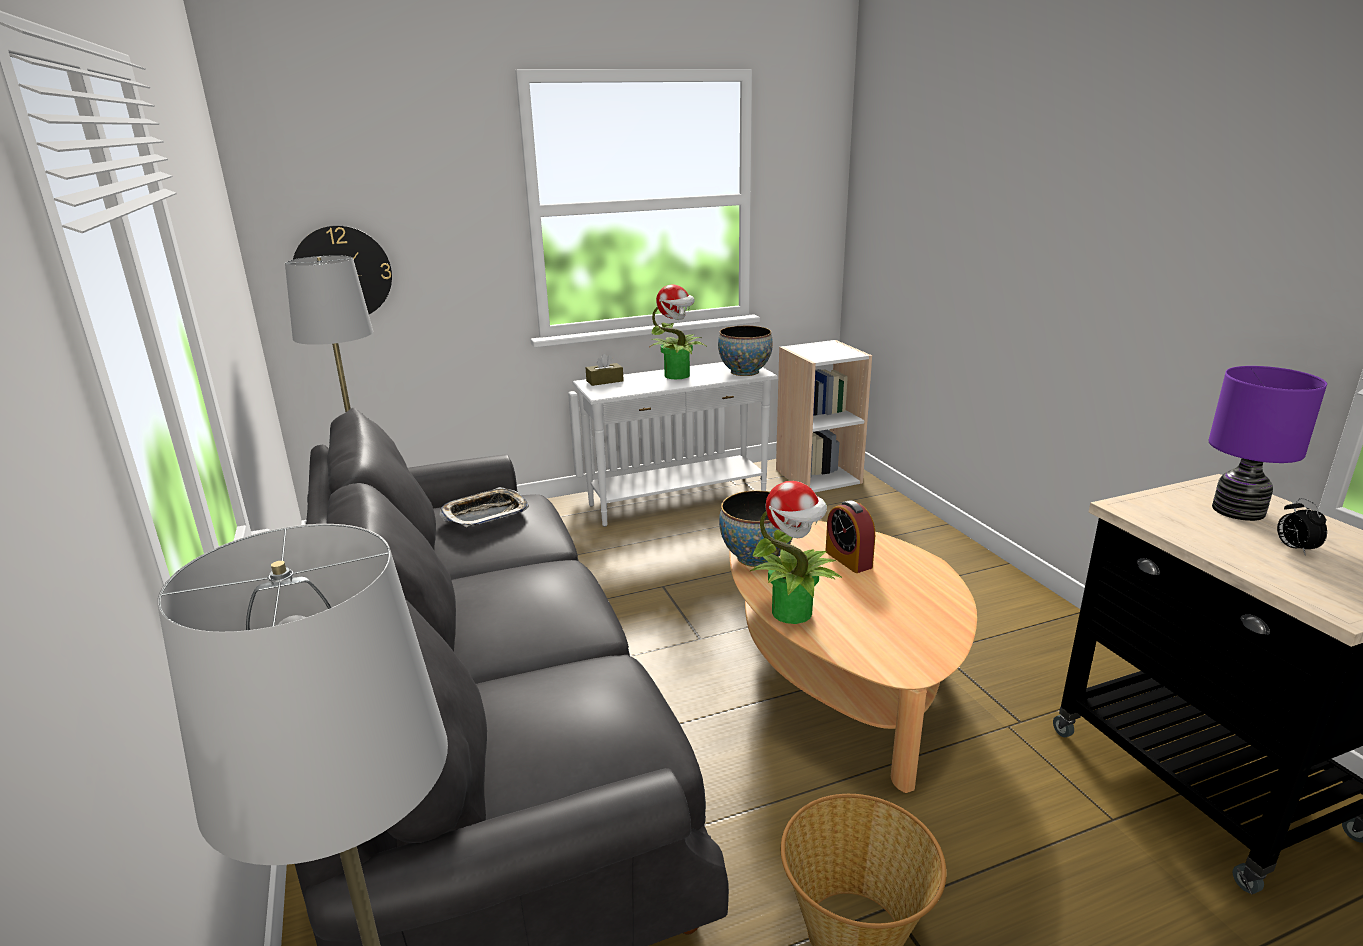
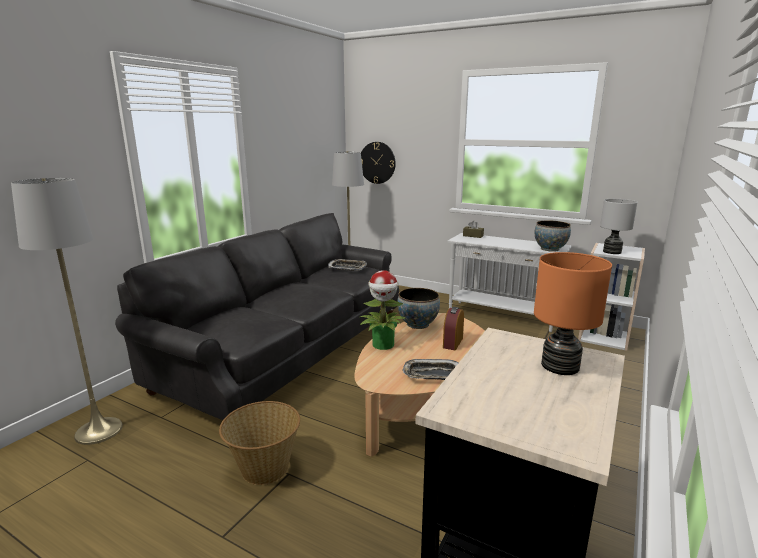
camera: 50 degrees right, 5 degrees down
(678, 375) = (511, 242): potted plant -> none
(826, 355) = (611, 252): none -> grey table lamp
(927, 614) = (432, 374): none -> tray
(1237, 511) = (559, 366): purple table lamp -> orange table lamp
(1294, 549) = (525, 388): alarm clock -> none

